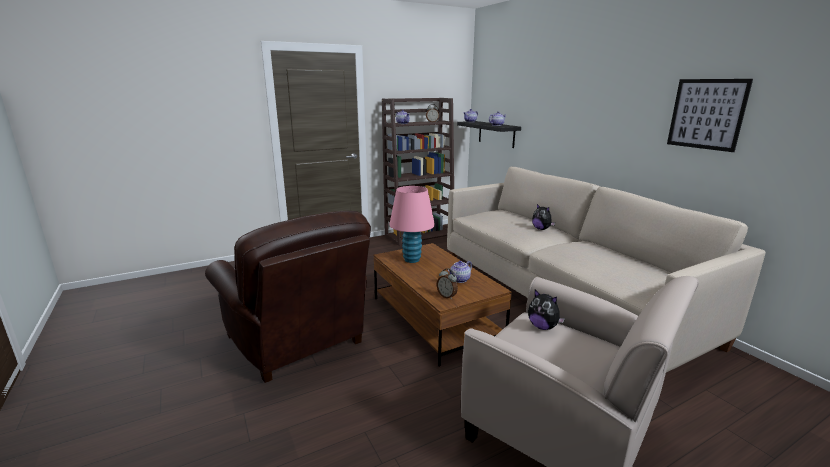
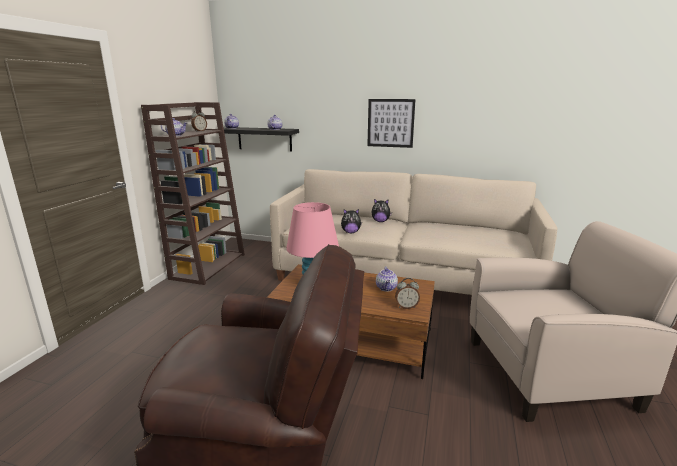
camera: 45 degrees left, 0 degrees up
(543, 327) = (516, 296): plush toy -> plush toy (350, 232)
(706, 114) = (484, 107): picture -> picture (390, 123)

